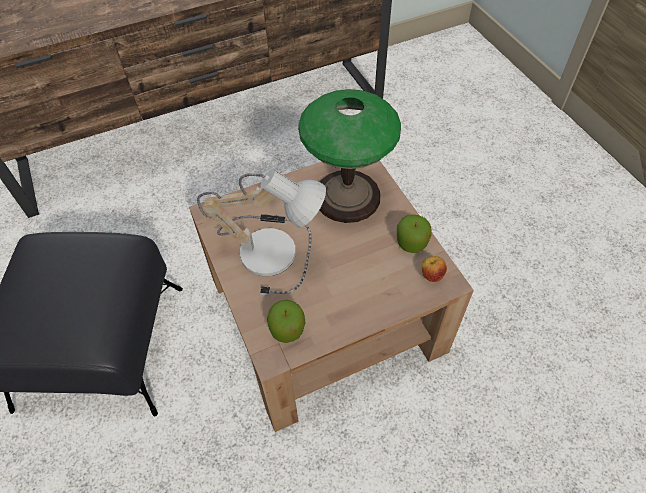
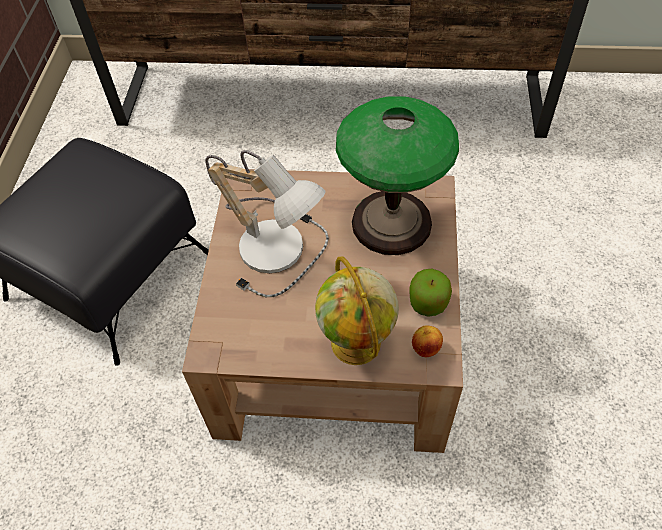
camera: 30 degrees right, 0 degrees up
(287, 329) = (239, 332): apple -> none
(382, 295) = (357, 344): none -> globe

